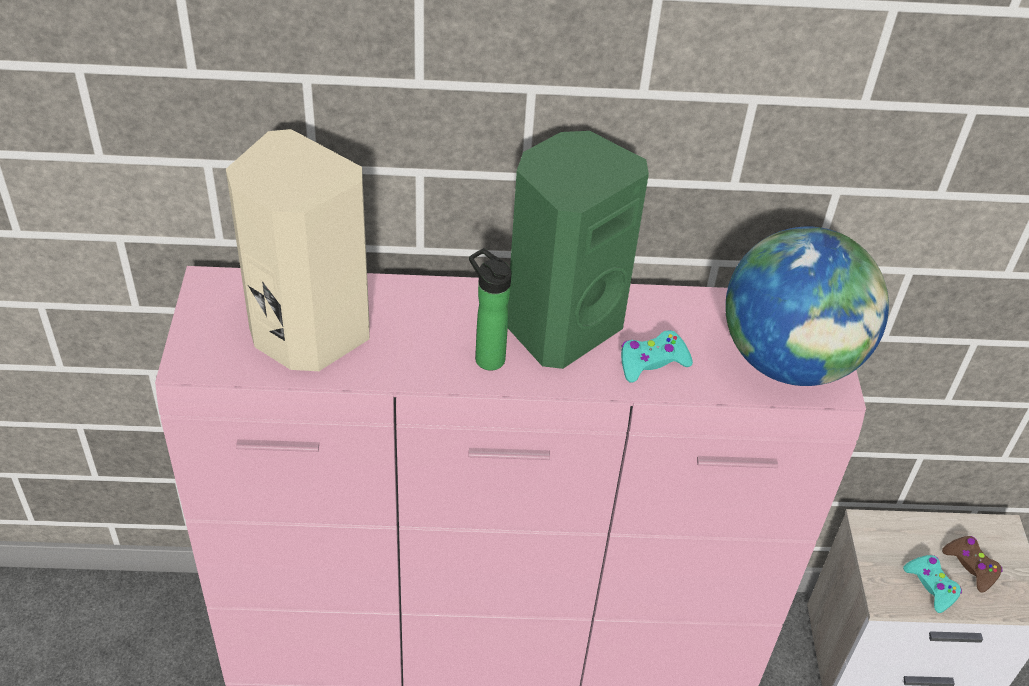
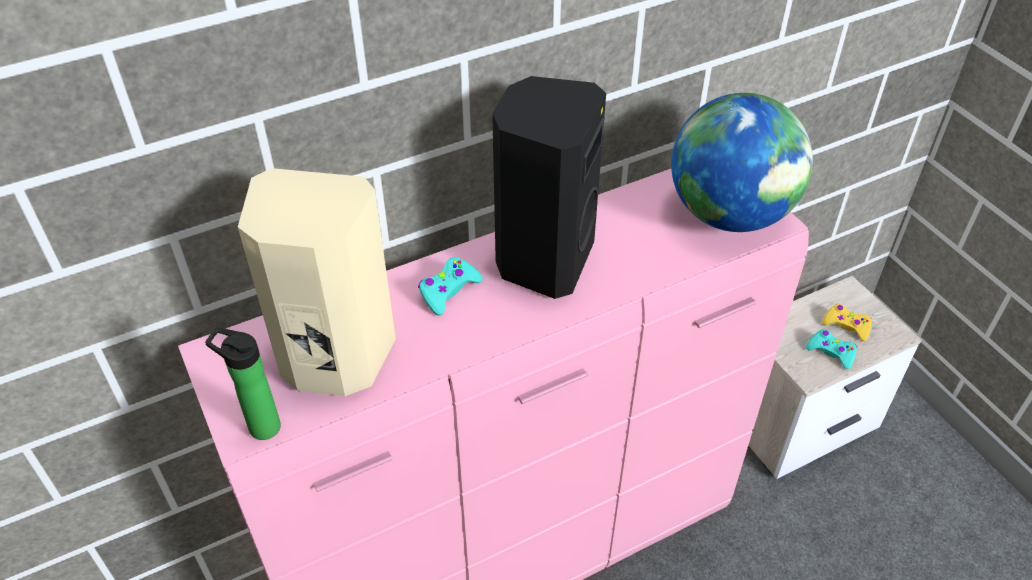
camera: 25 degrees left, 0 degrees up
(486, 357) = (503, 311): bottle -> bottle (260, 426)
(560, 326) = (542, 260): green speaker -> black speaker
(652, 362) = (633, 259): turquoise game controller -> turquoise game controller (448, 291)
(971, 566) = (846, 326): brown game controller -> yellow game controller

